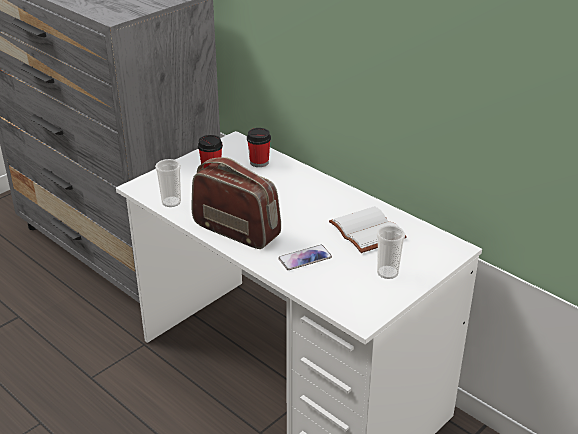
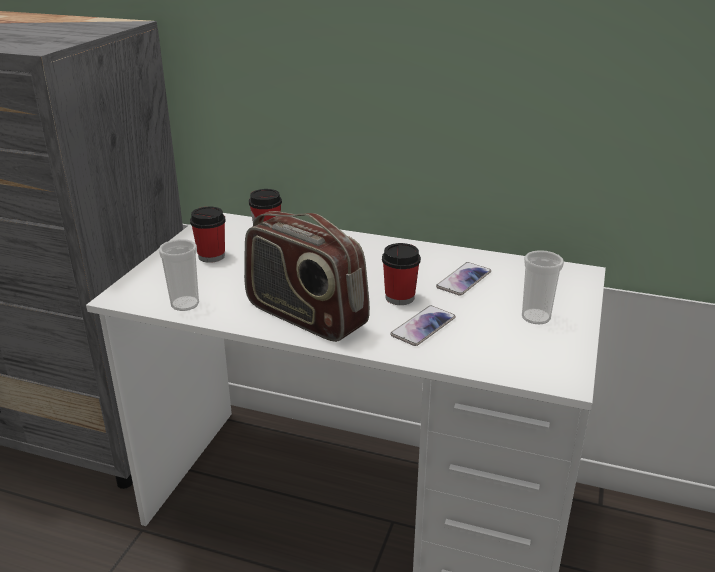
camera: 25 degrees left, 5 degrees down
(236, 230) = (305, 316): radio -> radio turned 150 degrees counterclockwise
(308, 233) = (399, 298): none -> cup
(364, 231) = (464, 280): white book -> phone

